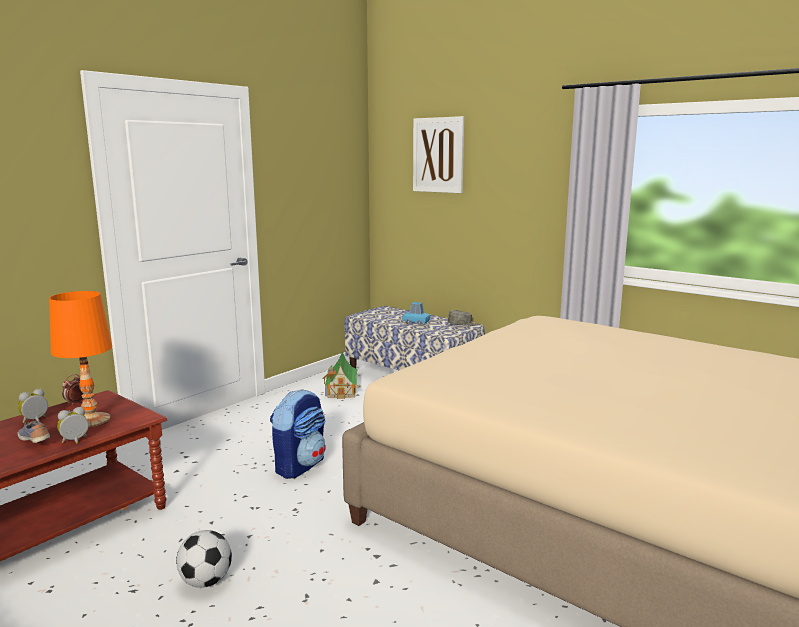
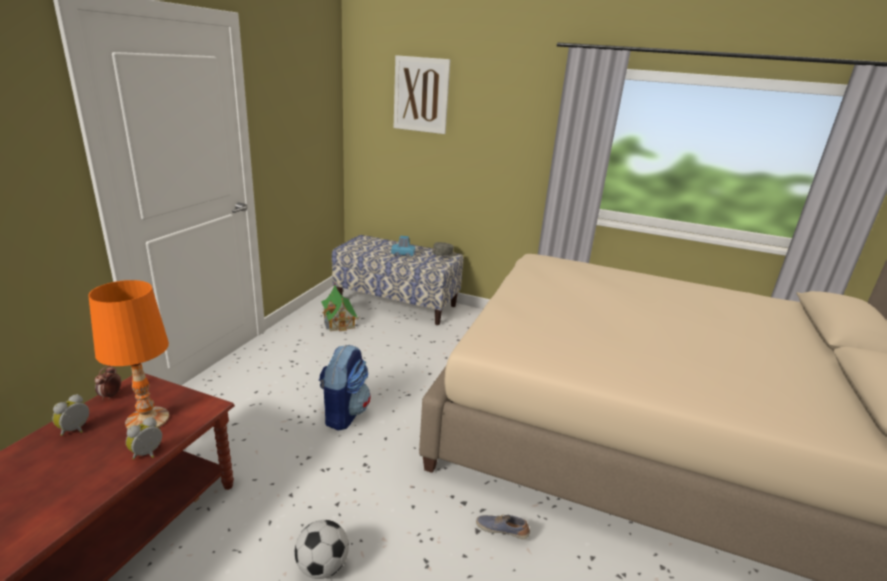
camera: 20 degrees left, 10 degrees up
(35, 440) = (95, 461): shoe -> shoe (502, 530)

